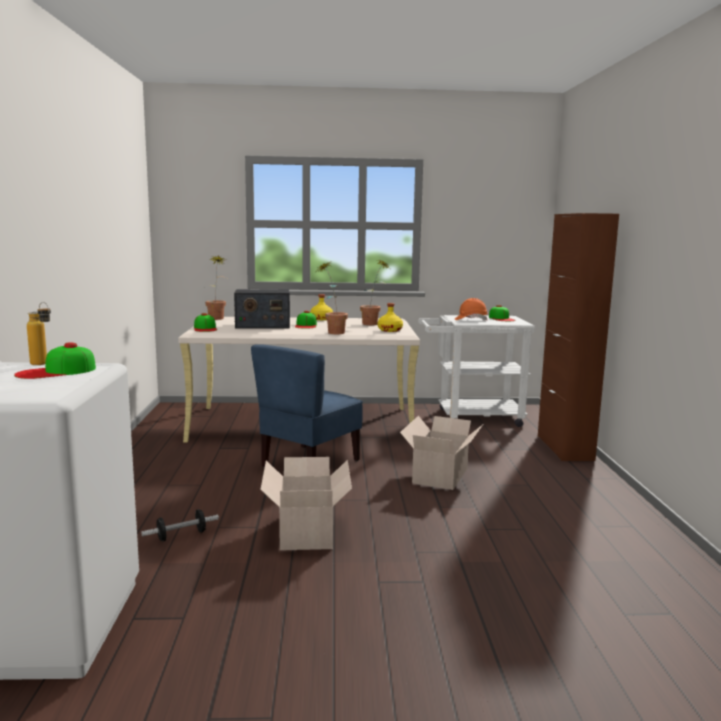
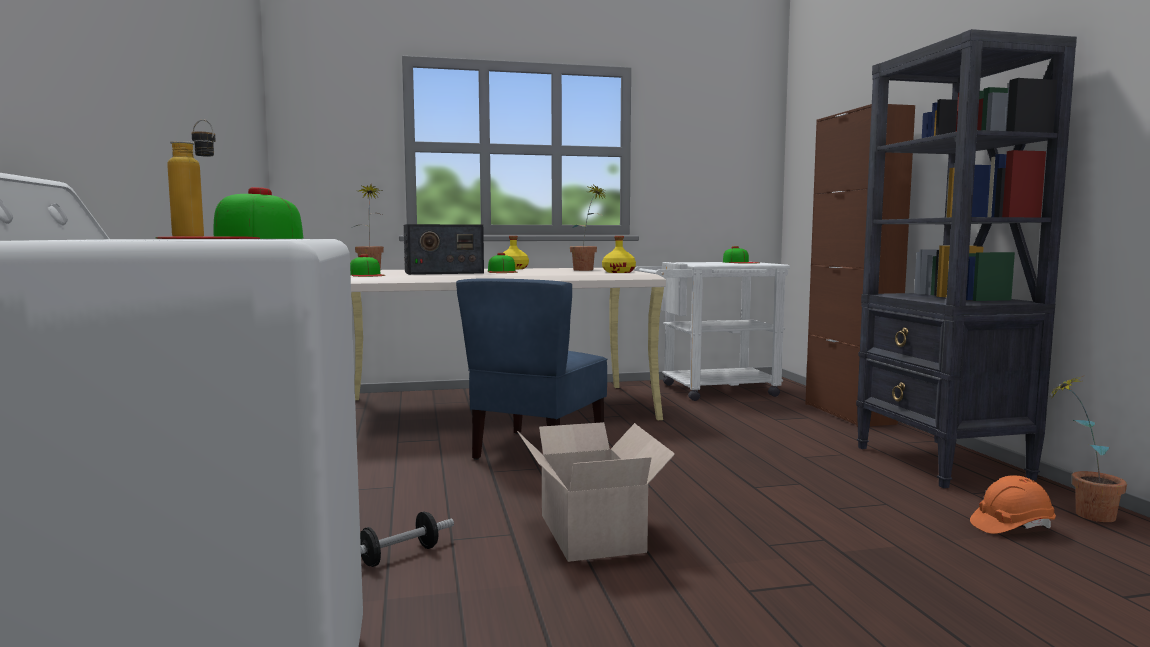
camera: 10 degrees left, 5 degrees down
(332, 332) = (546, 274): potted plant -> potted plant (1082, 513)
(441, 475) = (724, 451): cardboard box -> none
(470, 320) = (706, 263): orange hard hat -> orange hard hat (1011, 526)
(597, 499) = (942, 463): none -> black bookcase

